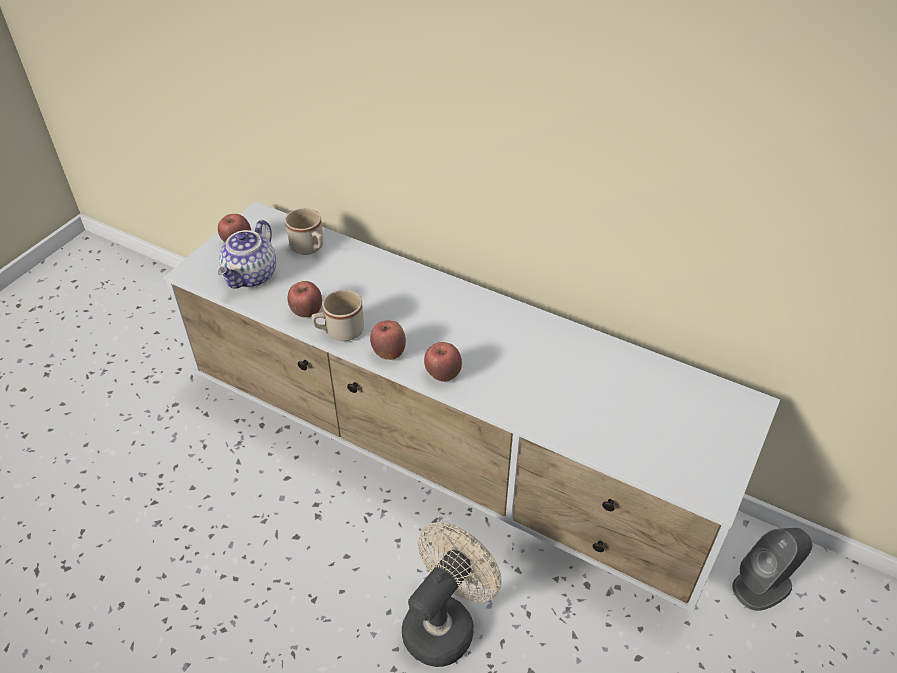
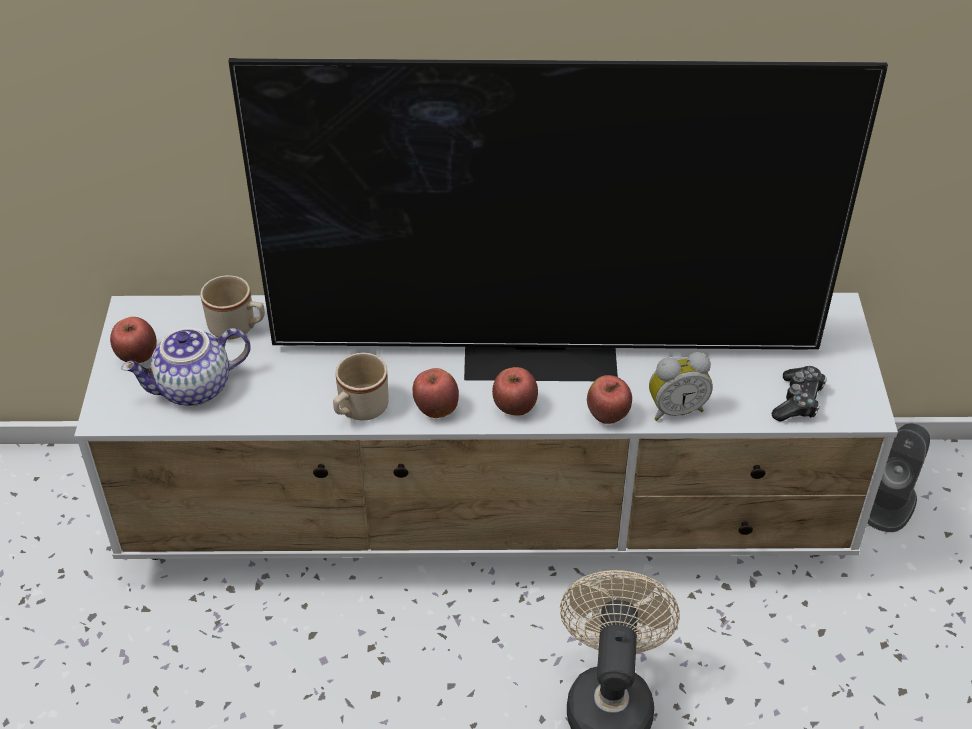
camera: 30 degrees left, 0 degrees up
(252, 276) = (194, 389): teapot -> teapot turned 75 degrees clockwise
(307, 312) = (301, 404): apple -> apple (607, 416)
(495, 343) = (543, 350): none -> television
(560, 426) = (675, 409): none -> alarm clock
(663, 463) = (798, 401): none -> game controller

